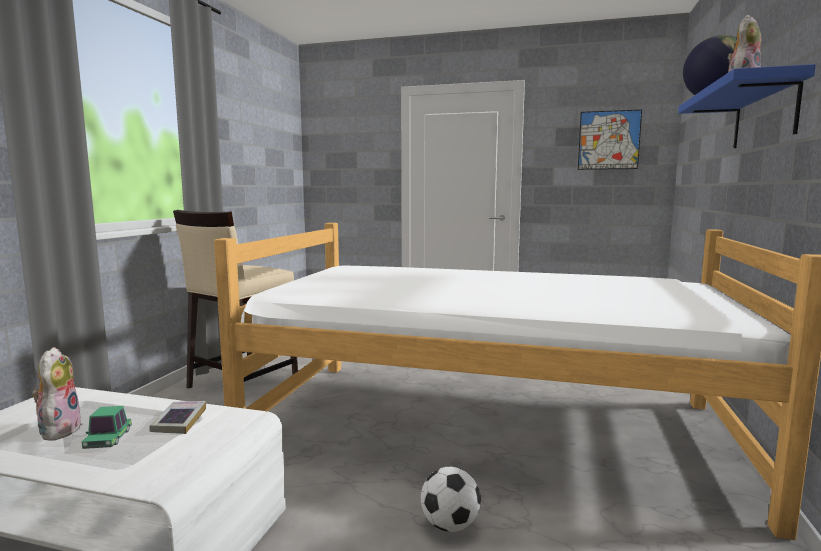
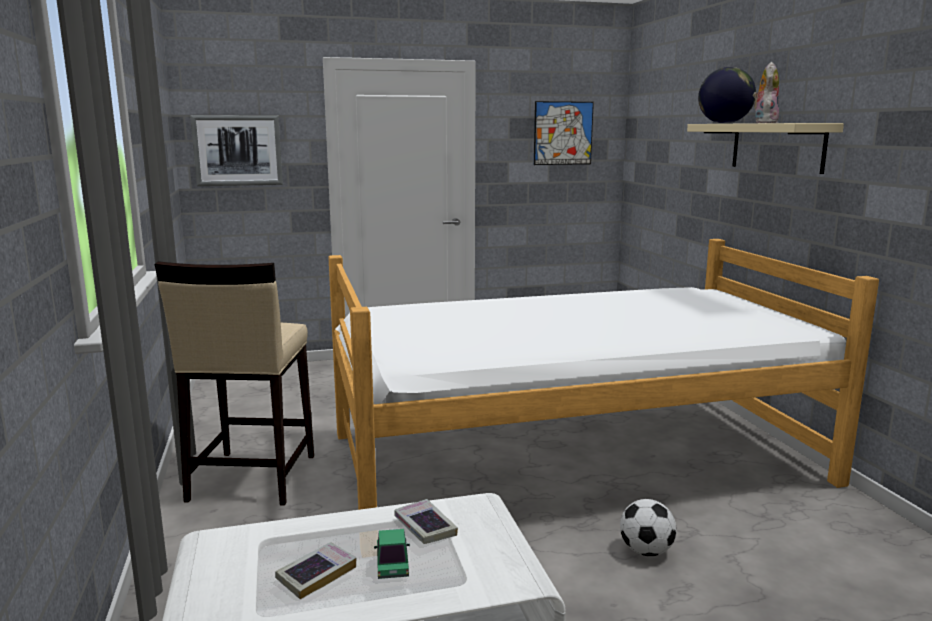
camera: 30 degrees left, 5 degrees up
(59, 430) = (316, 574): plush toy -> book
(108, 439) = (392, 565): toy car -> toy car turned 150 degrees counterclockwise
(340, 158) = (237, 150): none -> picture
(764, 115) = (777, 147): blue shelf -> beige shelf

